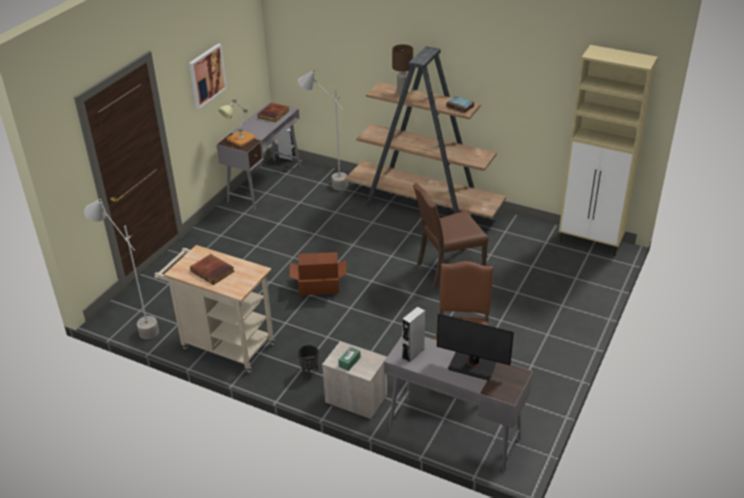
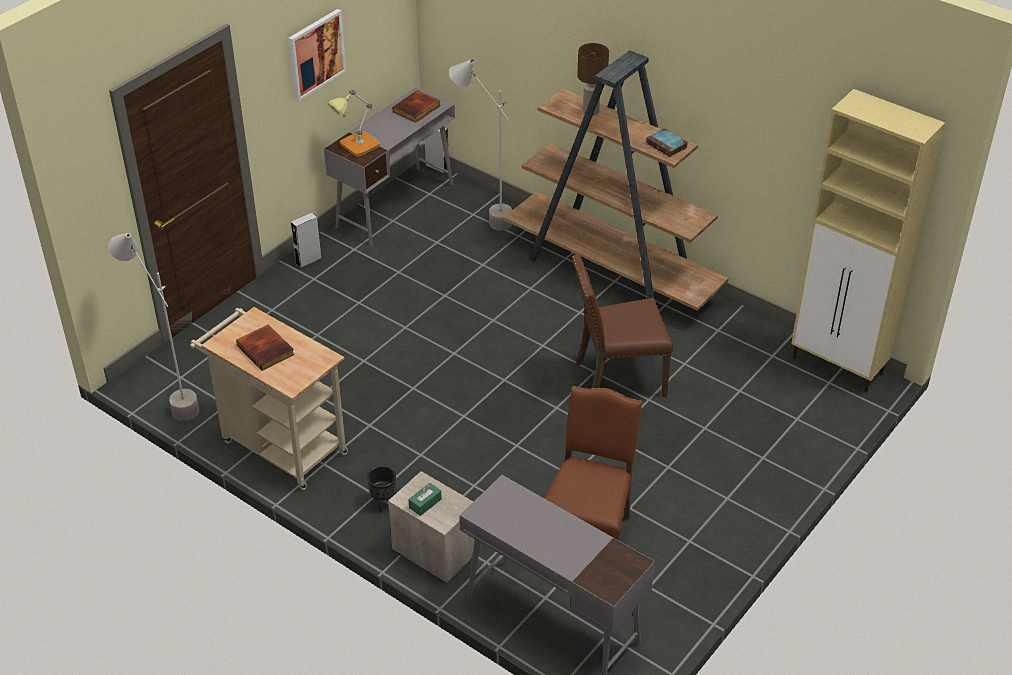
camera: 10 degrees right, 5 degrees up
(318, 286) = (429, 377): cardboard box -> none
(413, 353) = (501, 509): grey speaker -> grey speaker (308, 260)
(473, 365) = (576, 539): monitor -> none

